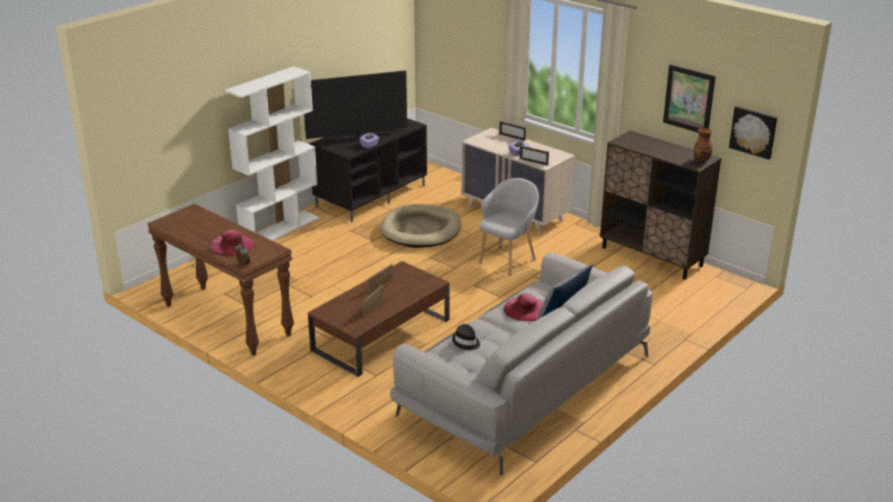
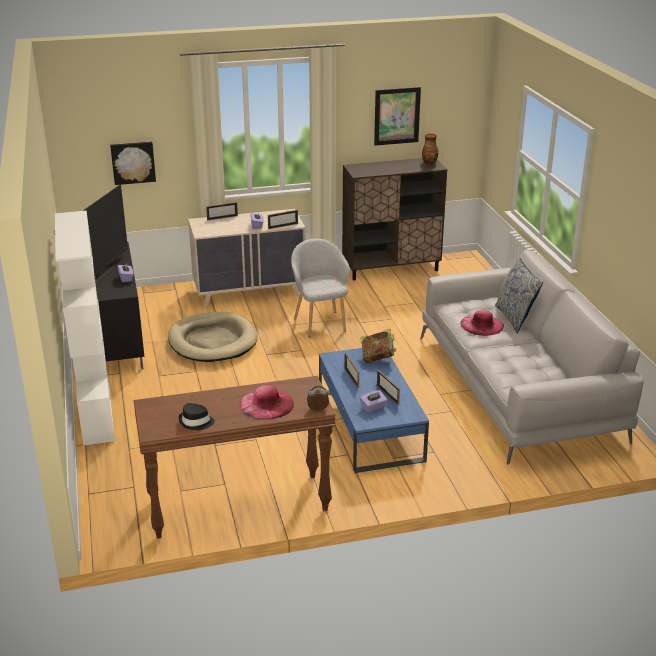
camera: 55 degrees left, 0 degrees up
(347, 308) = (373, 407): none -> purple tissue box
(380, 335) = (370, 426): brown coffee table -> blue coffee table
(424, 286) = (378, 358): none -> book
(466, 342) = (508, 366): black hat -> black hat (196, 422)
(753, 131) = (458, 124): picture -> picture (133, 162)

